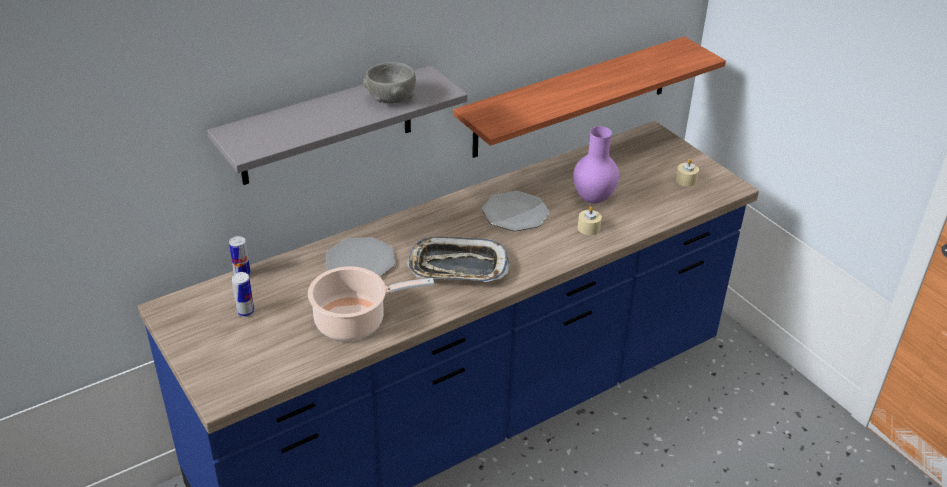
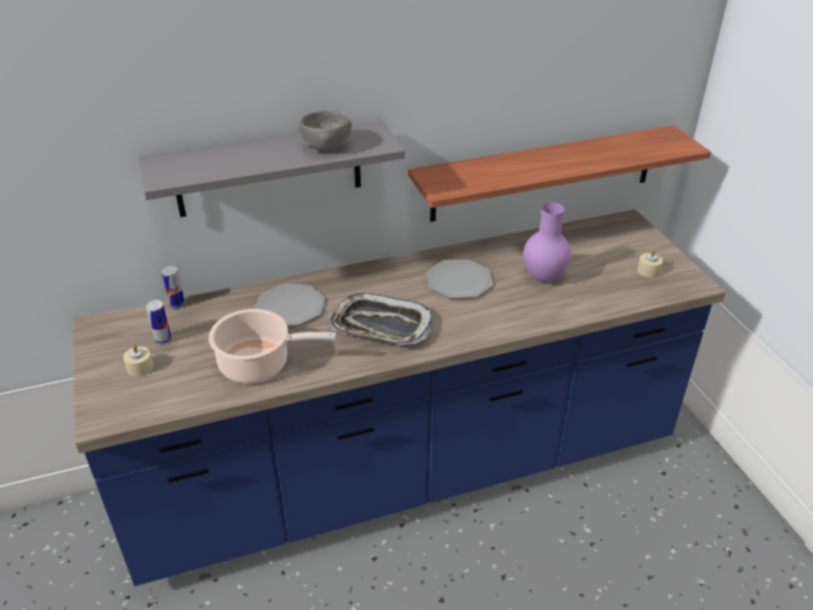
camera: 15 degrees right, 0 degrees up
(588, 228) = (528, 306): beige candle -> beige candle (140, 367)

